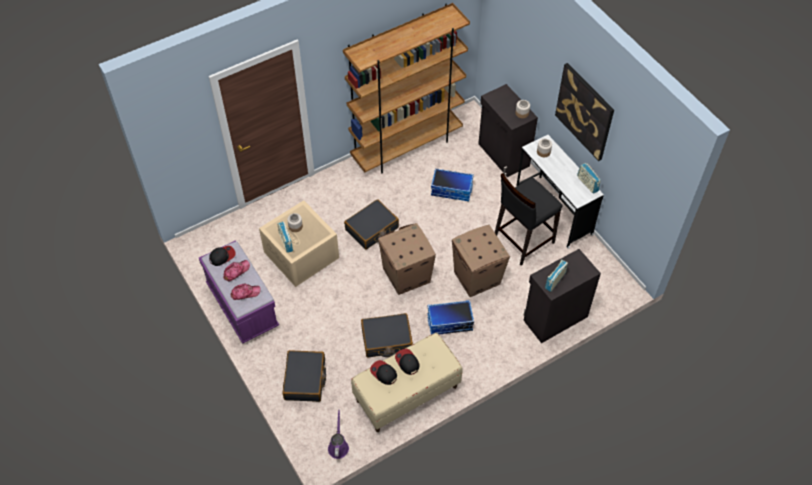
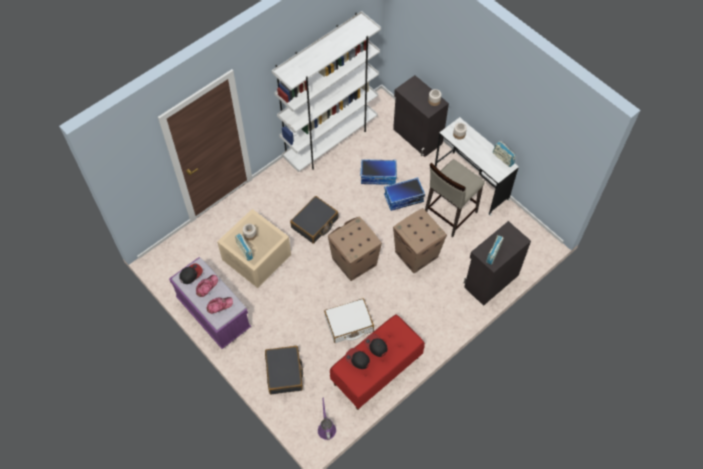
camera: 10 degrees left, 5 degrees up
(387, 340) = (349, 324): black suitcase -> white suitcase
(407, 147) = (330, 141): brown bookcase -> white bookcase
(407, 394) = (376, 371): beige bench -> red bench
(449, 323) = (401, 300): storage box -> storage box (403, 199)
(523, 240) = (449, 214): black stool -> beige stool
(585, 111) = (496, 98): picture -> none

